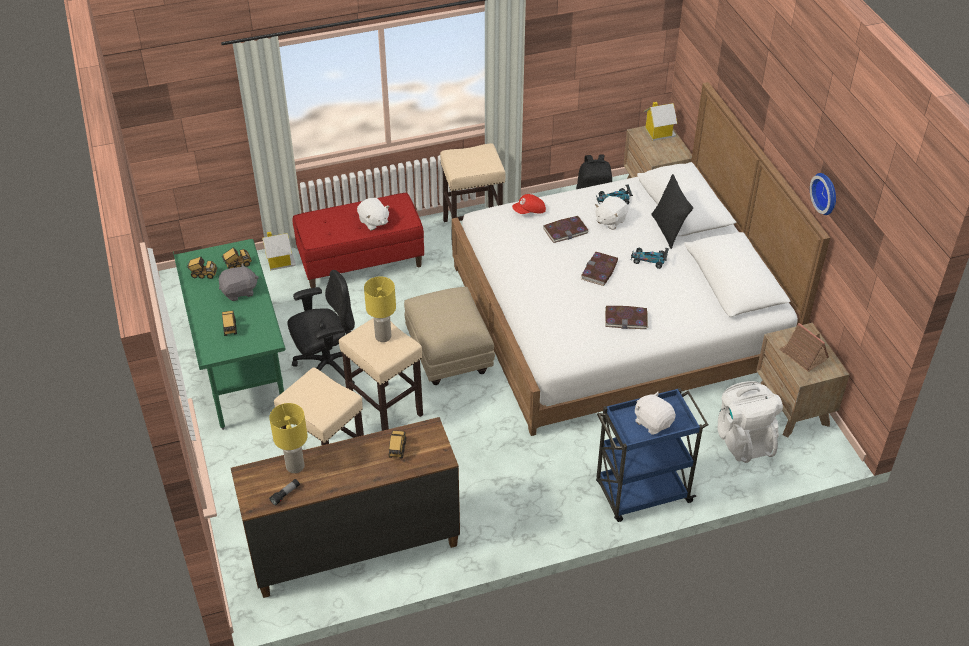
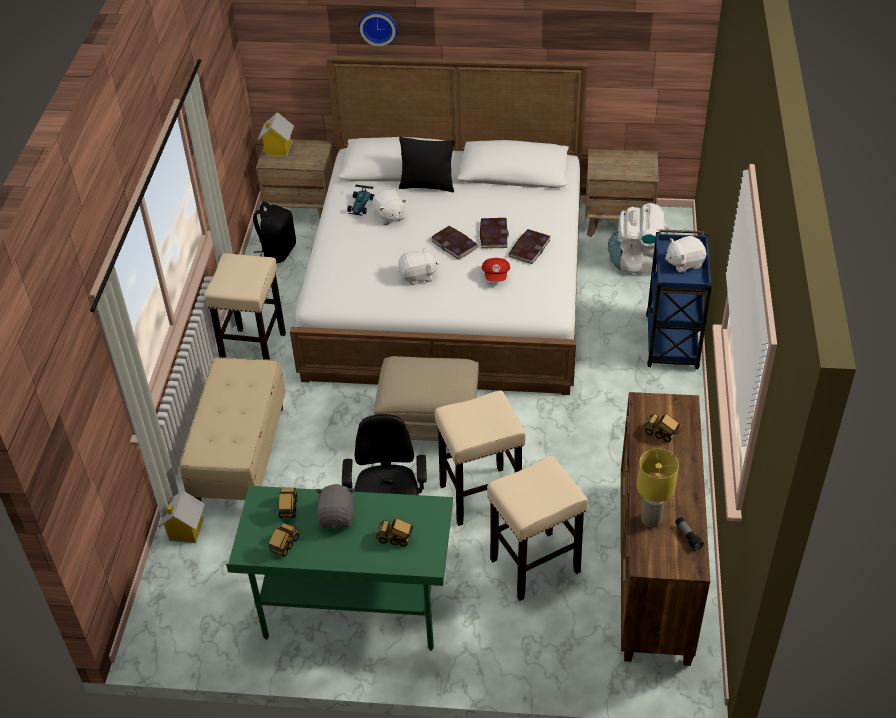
camera: 65 degrees left, 0 degrees up
(361, 262) = (240, 456): red bench -> beige bench
(373, 222) = (244, 397): white plush toy -> white plush toy (418, 276)
(382, 337) = (474, 415): yellow table lamp -> none
(529, 211) = (336, 265): red cap -> red cap (496, 275)
(565, 231) = (383, 249): book -> book (493, 235)
(649, 260) = (460, 209): toy car -> none
(803, 355) = (624, 167): toy house -> none
(826, 193) = (561, 32): wall clock -> wall clock (378, 26)

